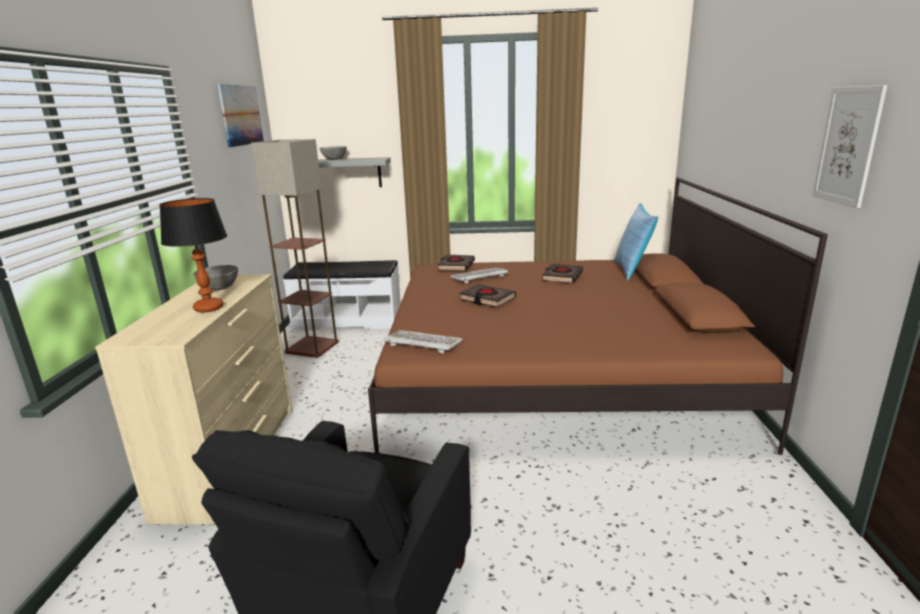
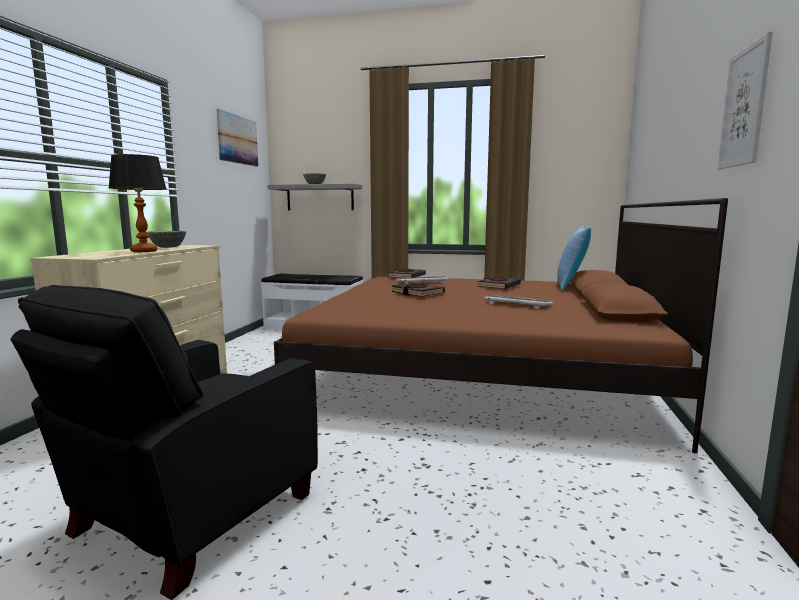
camera: 10 degrees right, 10 degrees down
(312, 347) = (273, 339): floor lamp -> none
(423, 343) = (335, 310): keyboard -> keyboard (517, 304)

